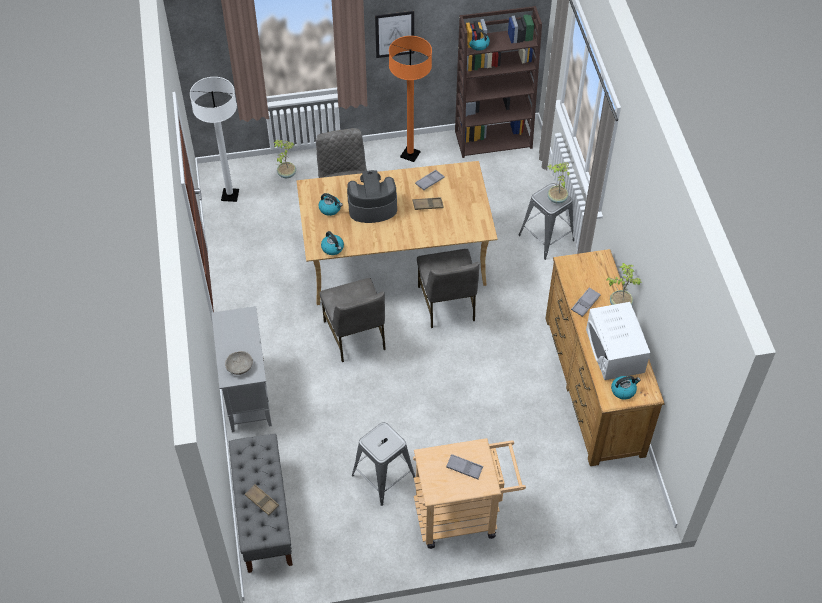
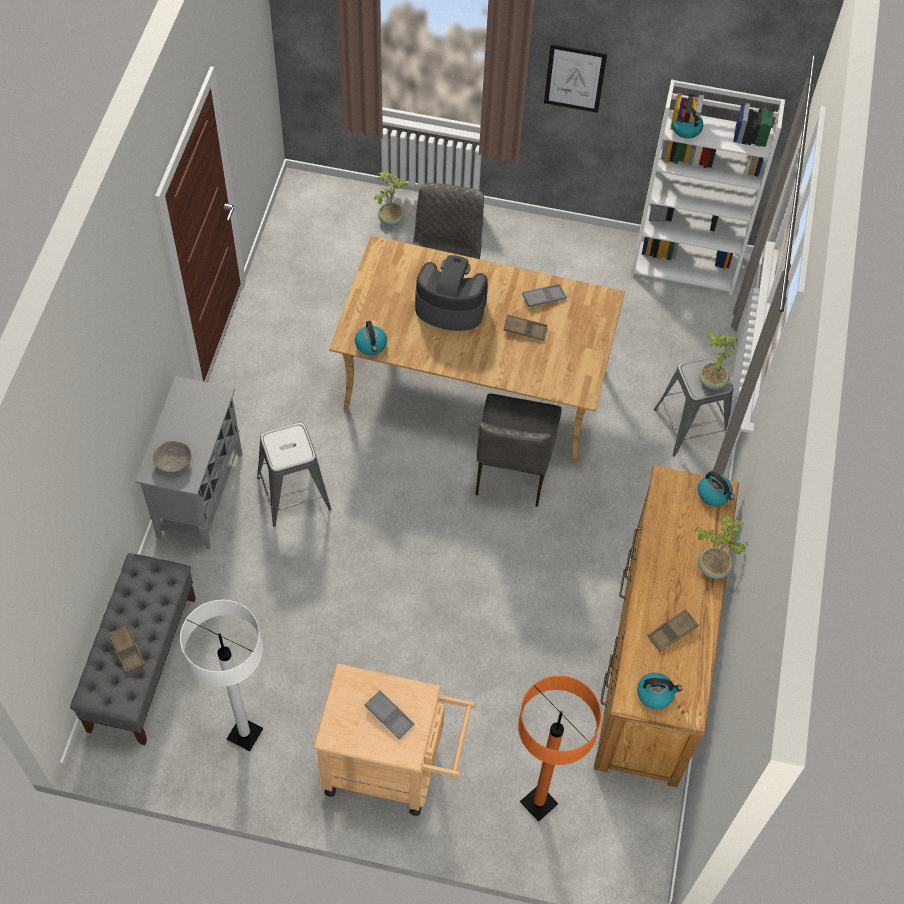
camera: 20 degrees right, 5 degrees up
(230, 195) = (306, 223): white floor lamp -> white floor lamp (245, 734)
(330, 209) = (394, 289): kettle -> kettle (714, 494)
(355, 336) = (372, 469): grey chair -> none
(383, 476) = (316, 673): grey stool -> grey stool (294, 493)
(410, 155) = (563, 248): orange floor lamp -> orange floor lamp (538, 803)
(494, 139) = (686, 263): brown bookcase -> white bookcase
(585, 303) = (665, 548): grey tray -> none
(615, 351) = (672, 632): white microwave -> brown tray

